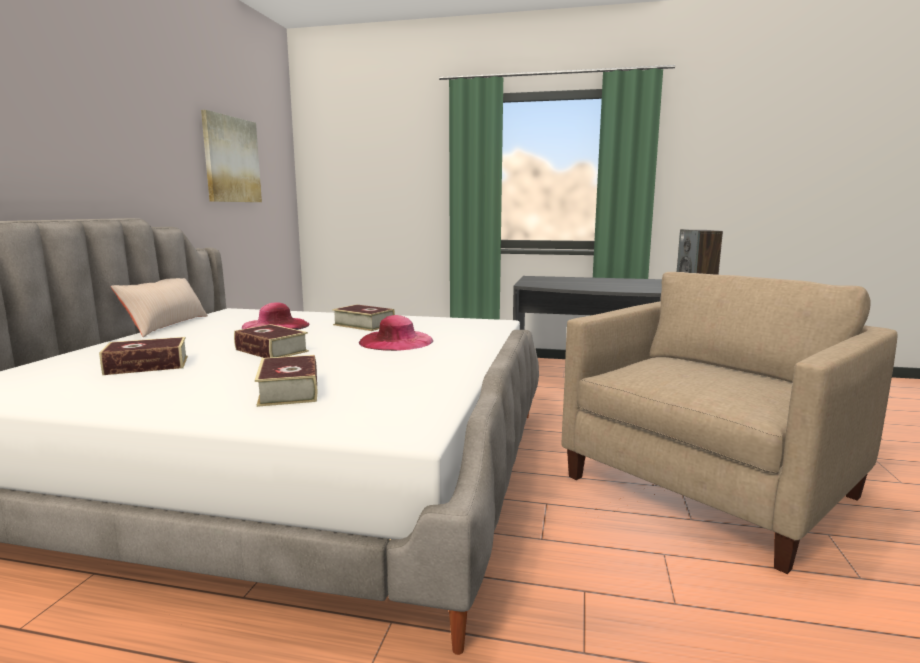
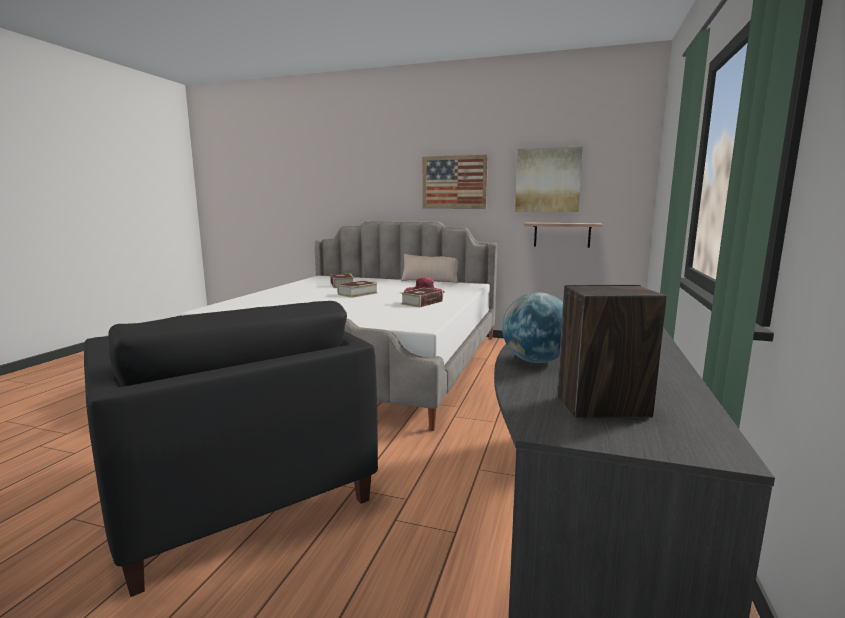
camera: 95 degrees right, 0 degrees up
(134, 147) = (454, 182): none -> picture
(250, 231) = (562, 235): none -> shelf
(289, 390) = (281, 298): book -> none
(396, 341) = (366, 307): pink hat -> none
(637, 289) = (535, 361): none -> globe
(708, 487) = (239, 493): beige armchair -> black armchair

